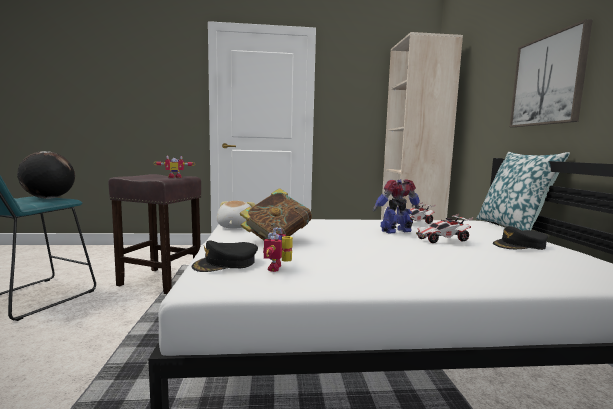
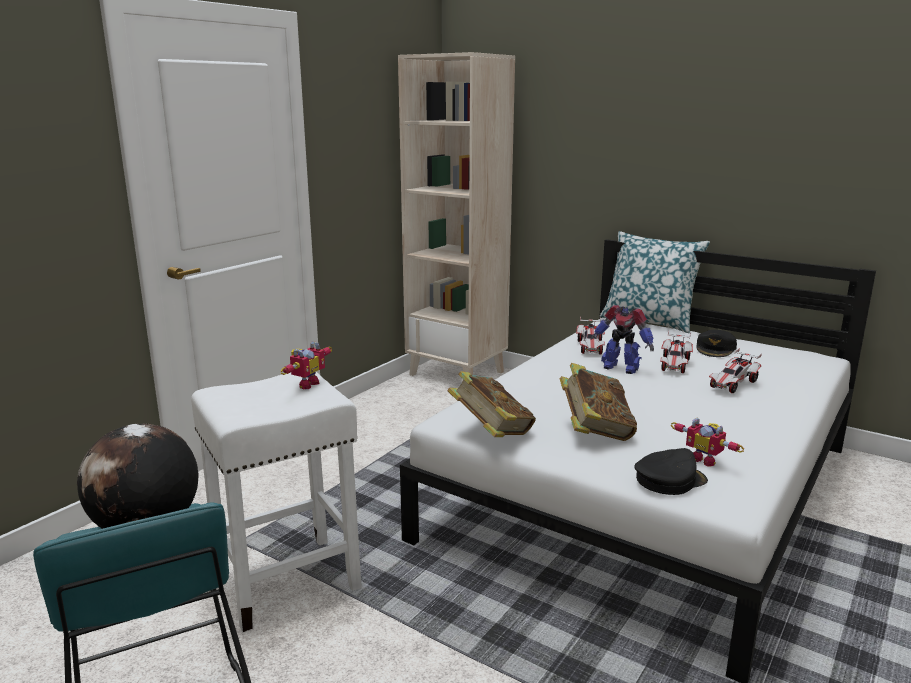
camera: 50 degrees left, 10 degrees up
(161, 281) = (289, 581): brown stool -> white stool
(226, 264) = (669, 479): black cap -> black cap turned 120 degrees counterclockwise
(234, 226) = (491, 433): plush toy -> book
(397, 231) = (620, 367): toy robot -> toy robot turned 75 degrees counterclockwise
(452, 256) = (733, 384): none -> toy car
(548, 80) = (674, 159): picture -> none

